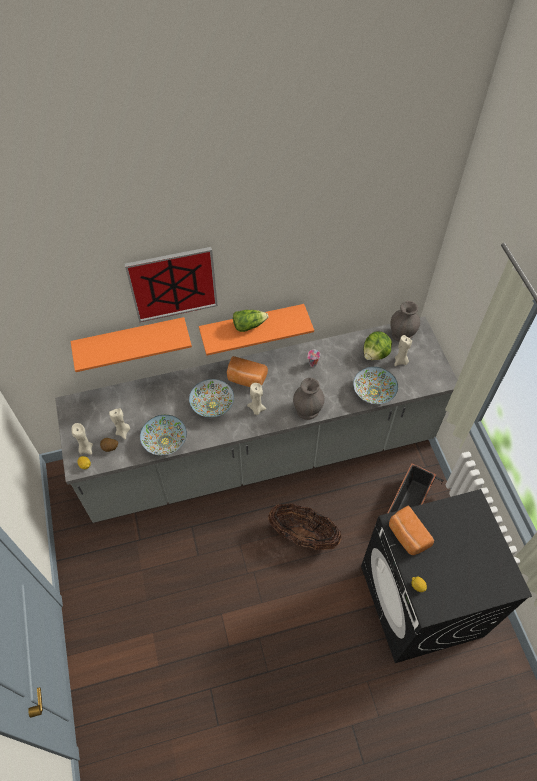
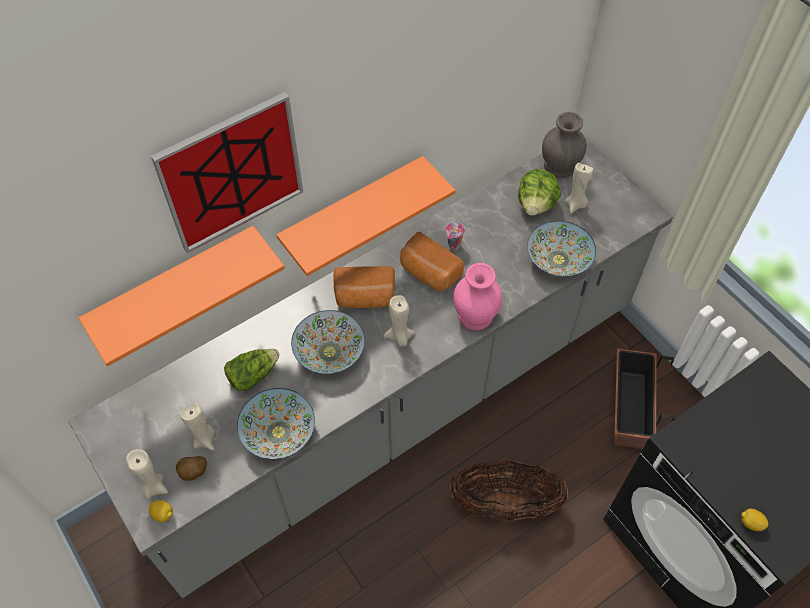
camera: 20 degrees left, 0 degrees up
(249, 325) = (354, 211): lettuce -> lettuce (252, 375)
(308, 409) = (475, 313): grey vase -> pink vase
(407, 536) = (702, 454): bread -> bread (429, 273)

